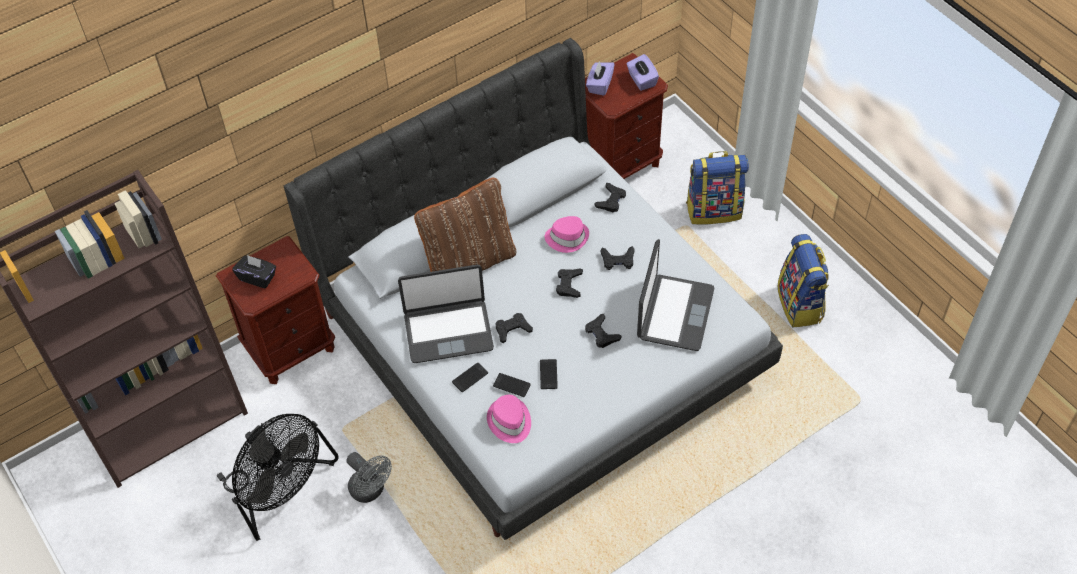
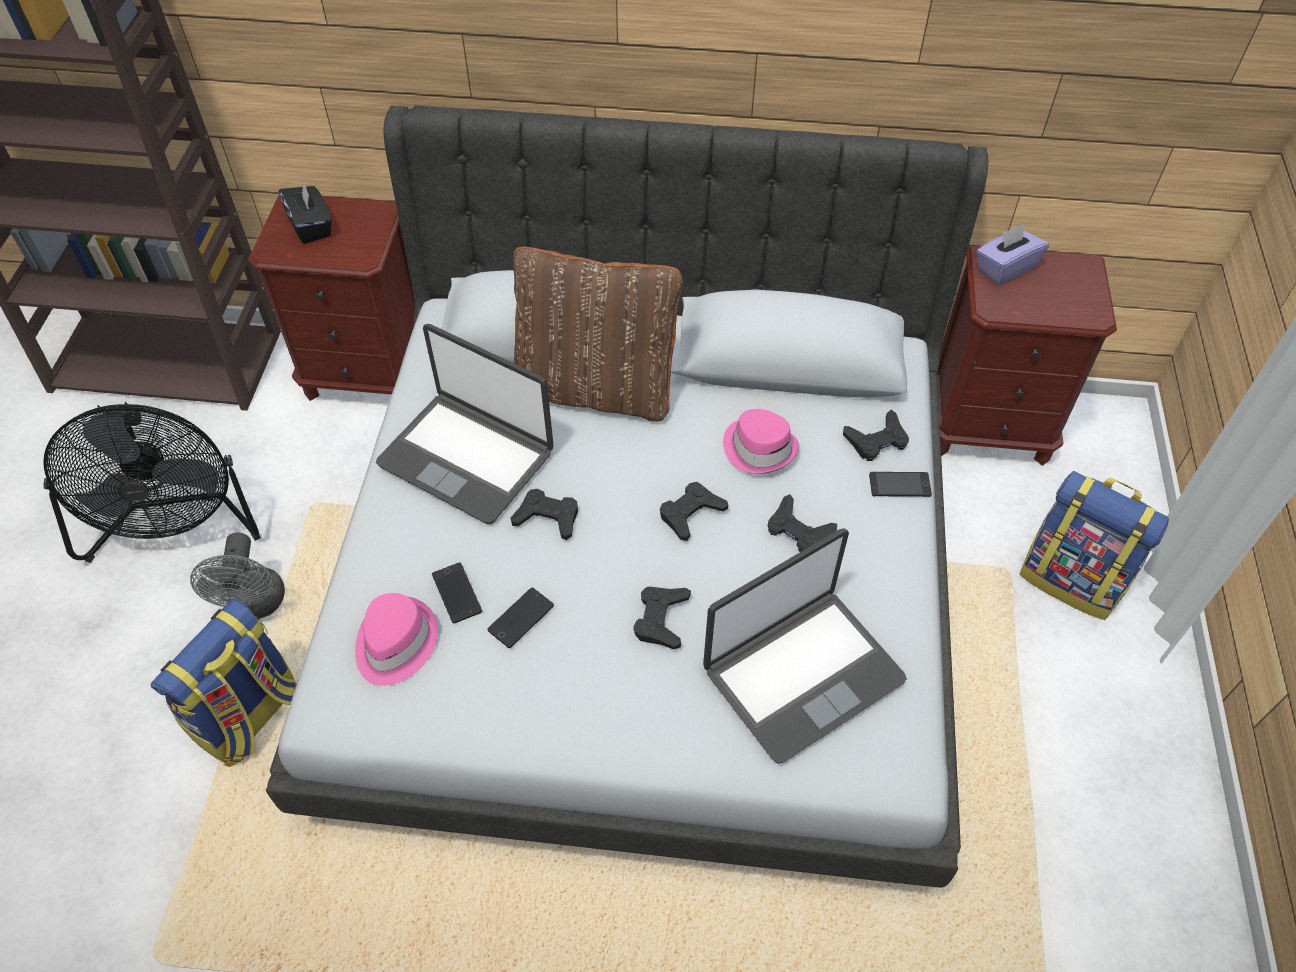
camera: 40 degrees right, 0 degrees up
(470, 377) = (422, 539): phone -> phone (899, 485)
(641, 80) = (1078, 298): purple tissue box -> none
(800, 304) = (1085, 820): backpack -> backpack (249, 717)

